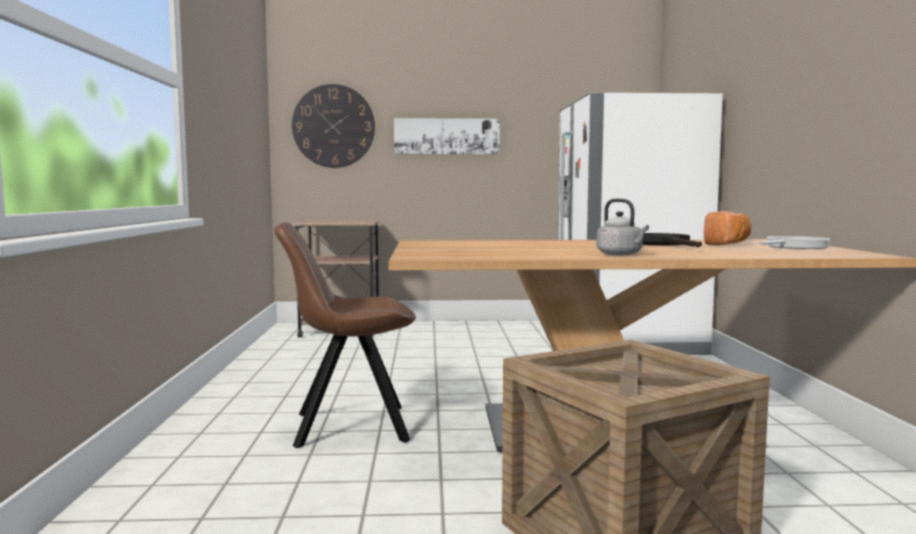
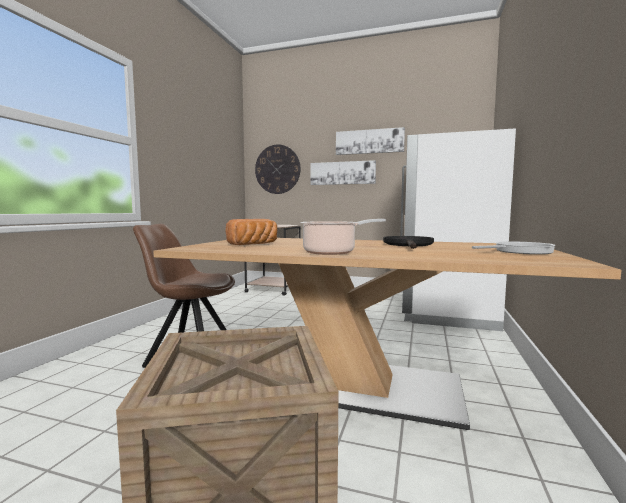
camera: 20 degrees right, 0 degrees up
(488, 89) = (369, 141): none -> picture
(621, 254) = (332, 252): grey kettle -> cooking pot
(728, 244) = (466, 247): bread -> bread (254, 244)

